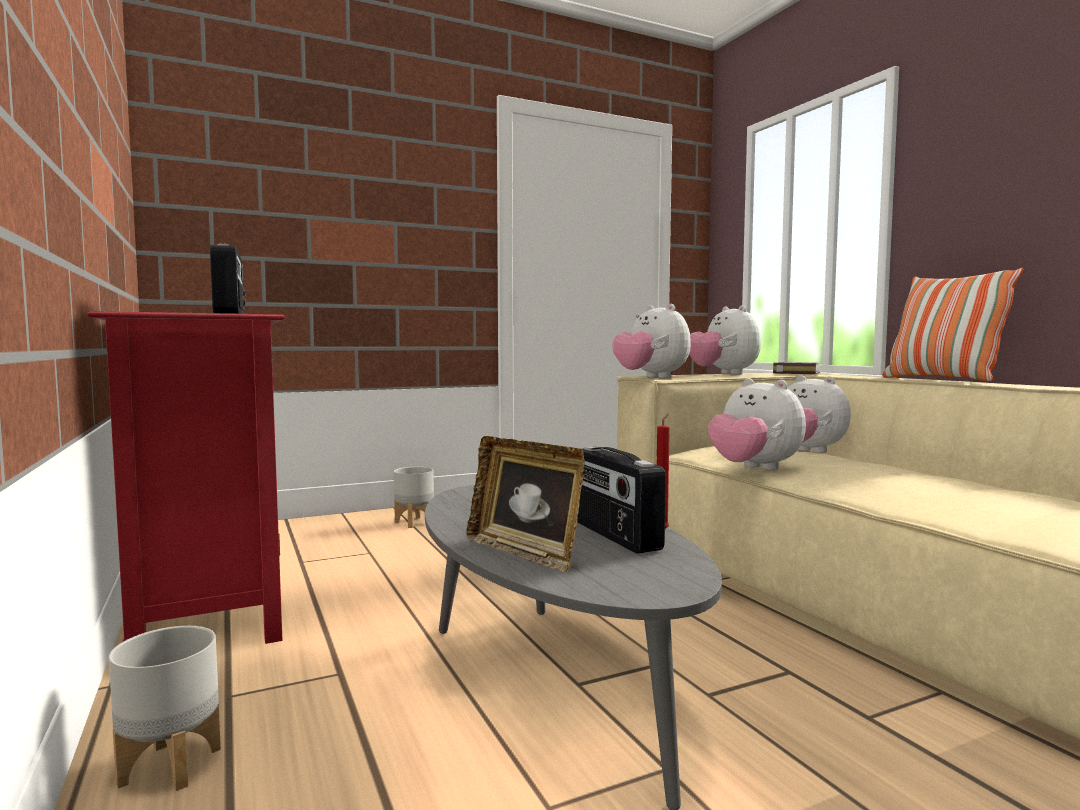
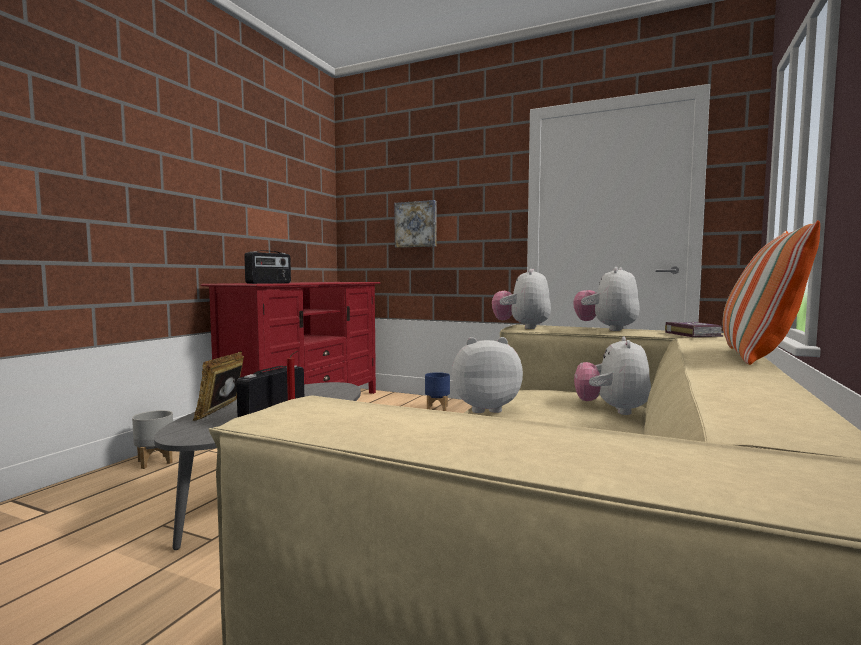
camera: 50 degrees right, 0 degrees up
(324, 231) = (416, 224): none -> picture
(414, 522) = (437, 408): grey planter -> blue planter
(754, 469) = (484, 408): plush toy -> plush toy turned 75 degrees clockwise

